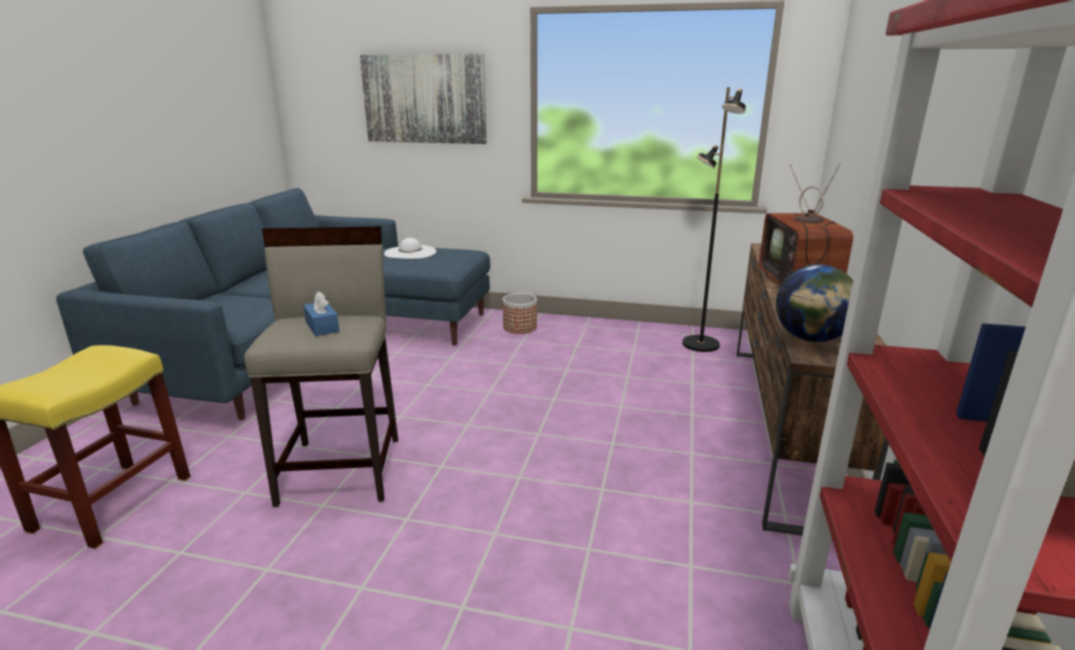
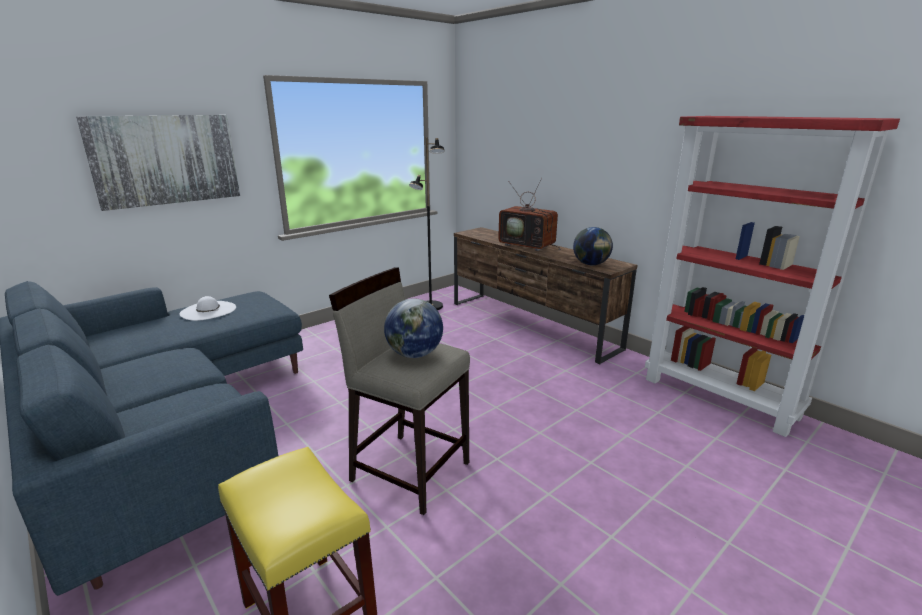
camera: 55 degrees left, 0 degrees up
(322, 327) = (414, 354): blue tissue box -> globe
(520, 327) = (314, 342): planter -> none

